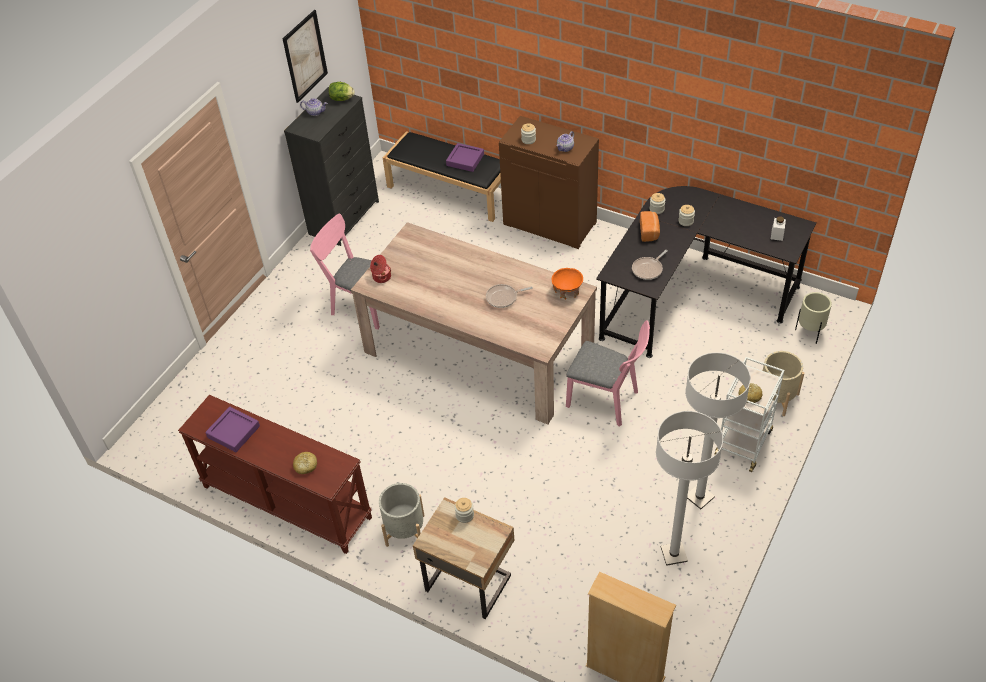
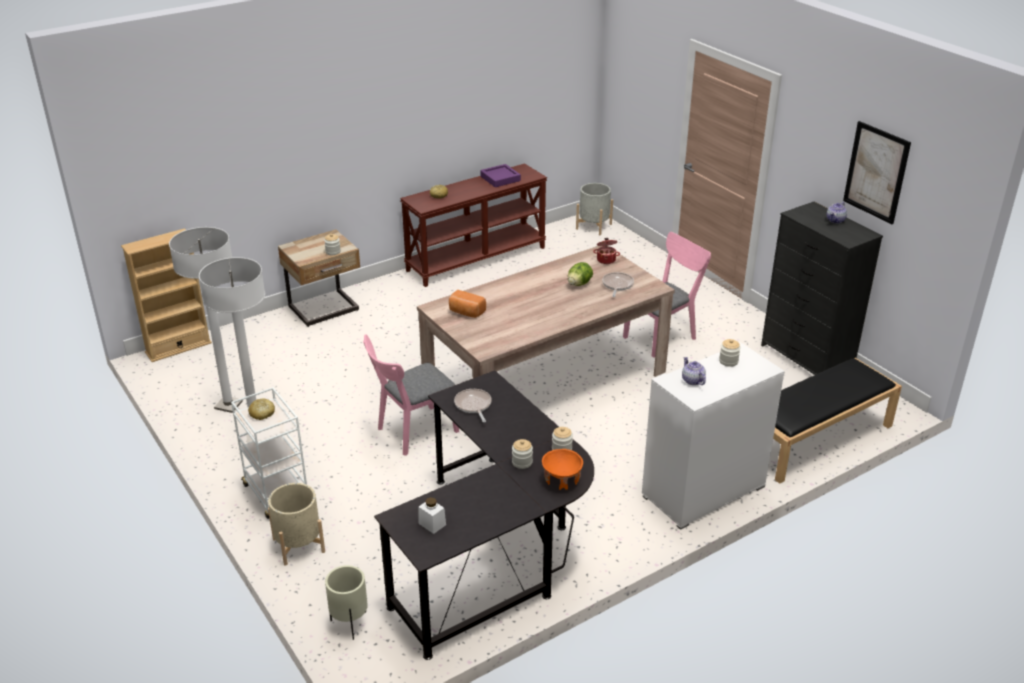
camera: 115 degrees right, 15 degrees down
(342, 99) = (852, 237): lettuce -> lettuce (579, 284)
(405, 530) = (397, 296): grey planter -> grey planter (593, 226)
(465, 160) = (808, 402): purple tray -> none
(503, 298) = (518, 308): frying pan -> frying pan (617, 285)
(550, 223) = (703, 492): brown cabinet -> white cabinet
(567, 291) = (490, 343): orange bowl -> orange bowl (561, 480)
(649, 232) = (529, 429): bread -> bread (466, 312)

